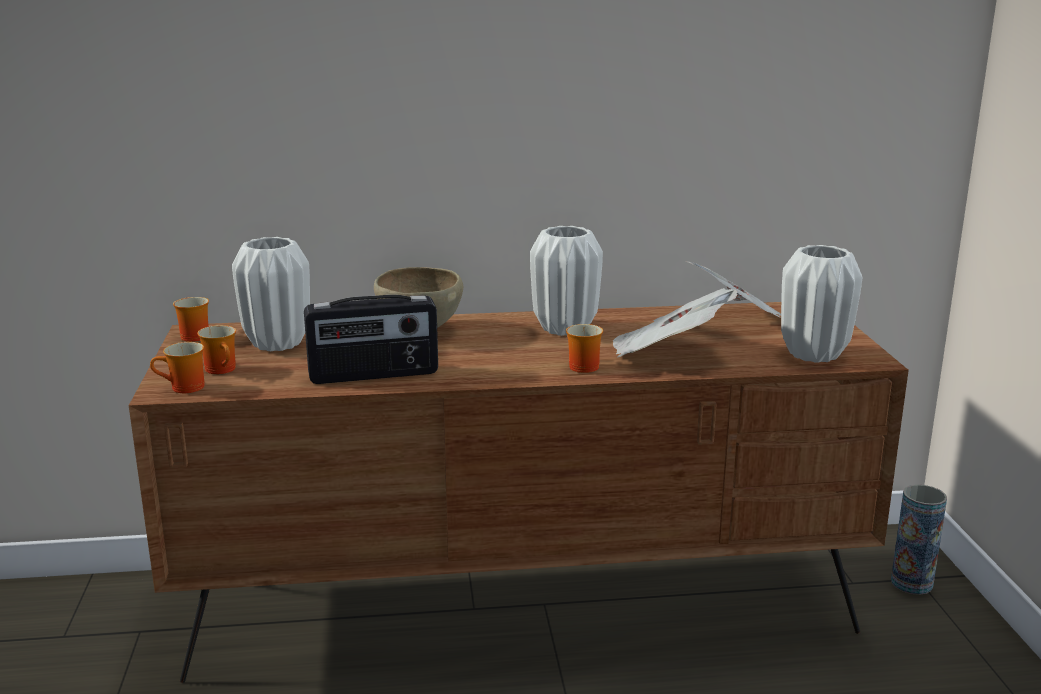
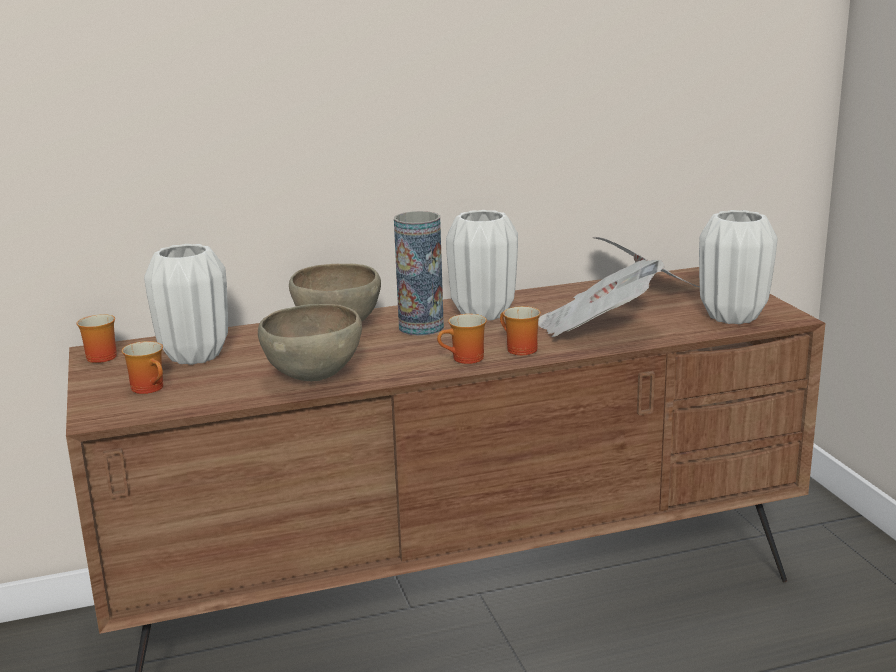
camera: 10 degrees left, 0 degrees up
(184, 388) = (118, 412): mug -> mug (465, 359)
(373, 375) = (314, 378): radio -> brown bowl
(911, 583) = (817, 528): vase -> vase (421, 327)

